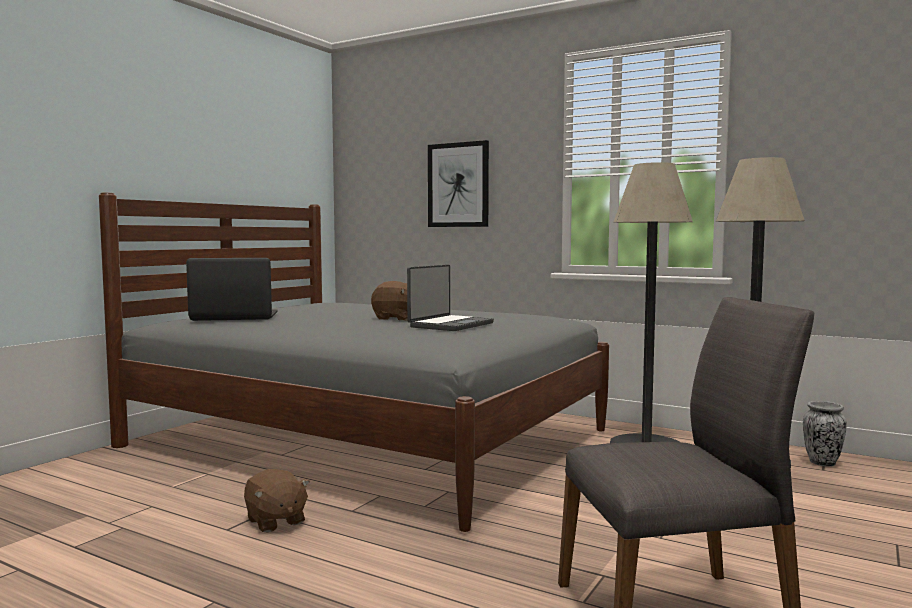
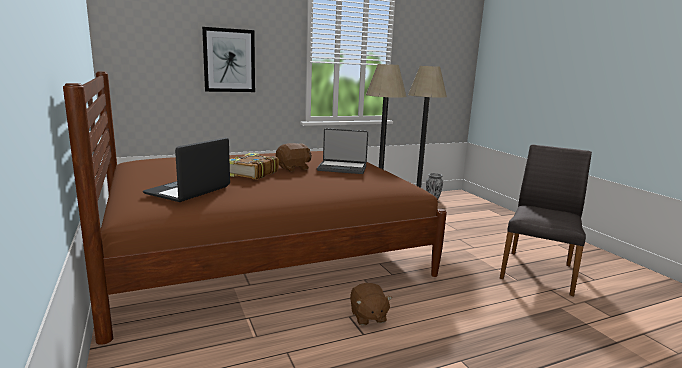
camera: 55 degrees left, 10 degrees up
(275, 521) = (368, 316): brown plush toy -> brown plush toy turned 75 degrees clockwise
(337, 316) = (251, 174): none -> book
(368, 439) = (264, 253): grey bed -> brown bed
(450, 325) = (342, 168): laptop -> laptop turned 120 degrees clockwise

